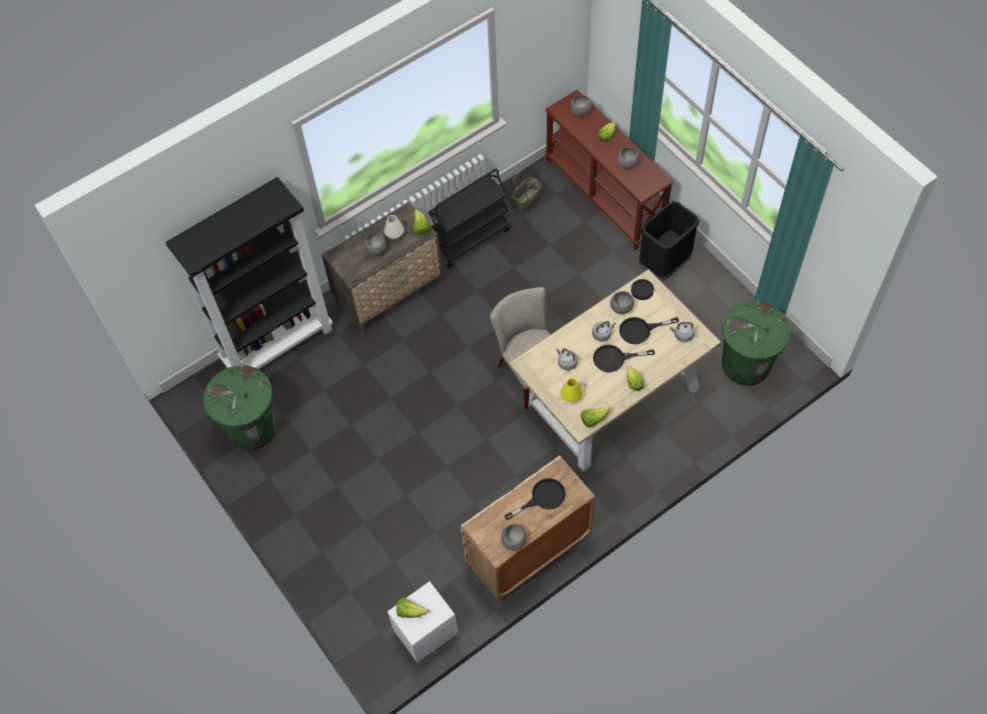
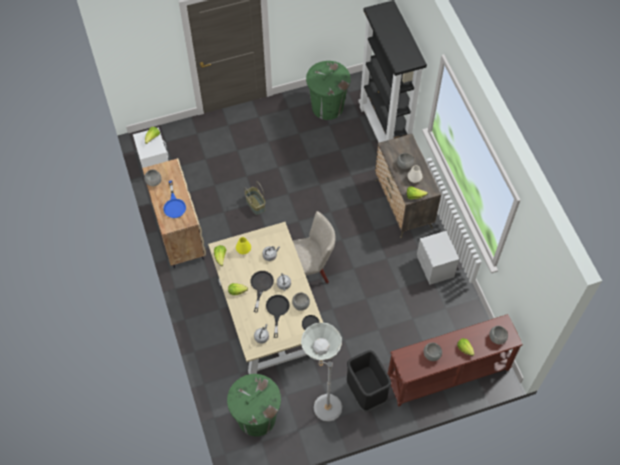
camera: 105 degrees right, 0 degrees up
(470, 238) = (435, 267): black cart -> grey nightstand
(526, 201) = (459, 315): basket -> basket (256, 204)
(542, 498) = (174, 205): black frying pan -> blue frying pan
(699, 303) = (321, 405): none -> grey floor lamp

